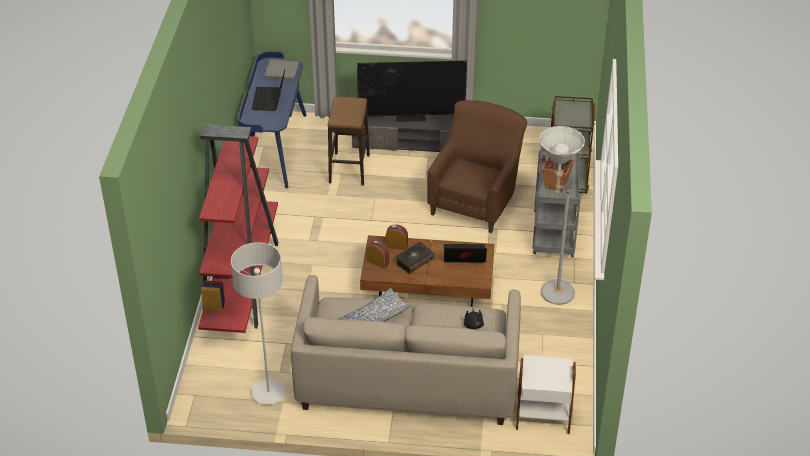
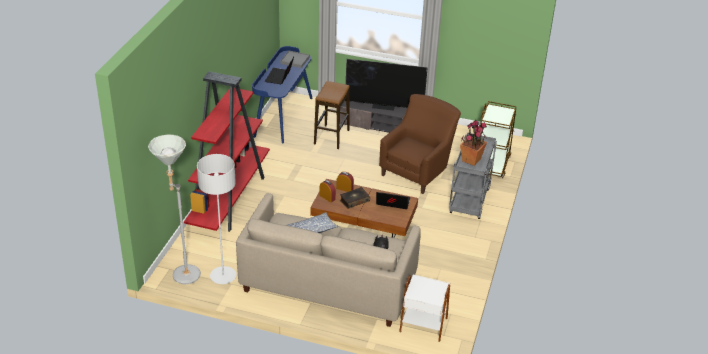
camera: 10 degrees right, 5 degrees down
(550, 291) = (455, 240): grey floor lamp -> grey floor lamp (182, 272)

